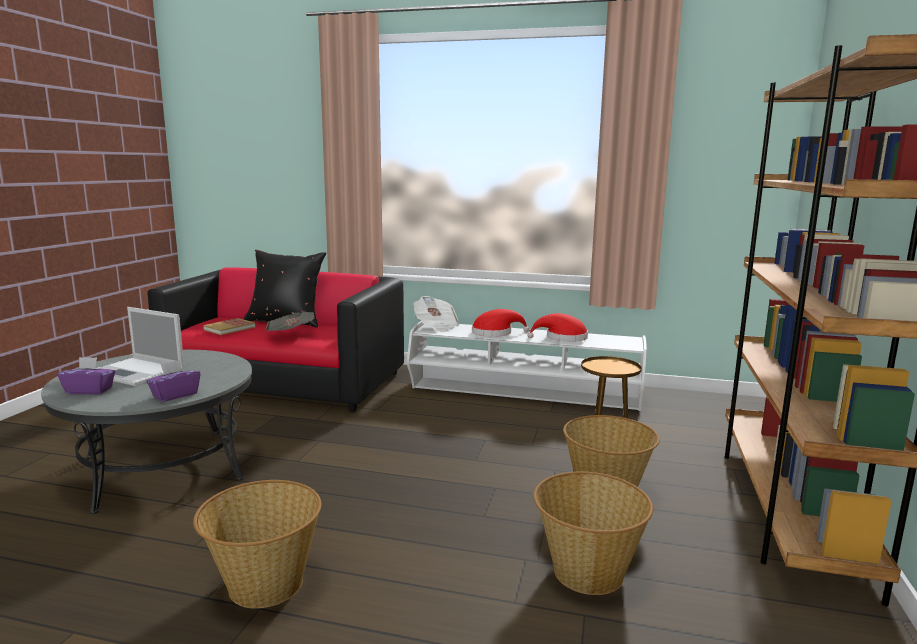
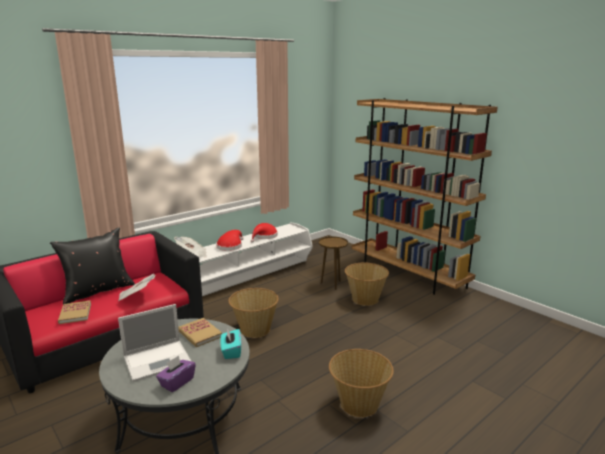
camera: 55 degrees left, 5 degrees up
(175, 395) = (231, 351): purple tissue box -> turquoise tissue box
(210, 372) = (199, 334): none -> book
(587, 571) = (413, 325): basket -> basket (254, 329)

